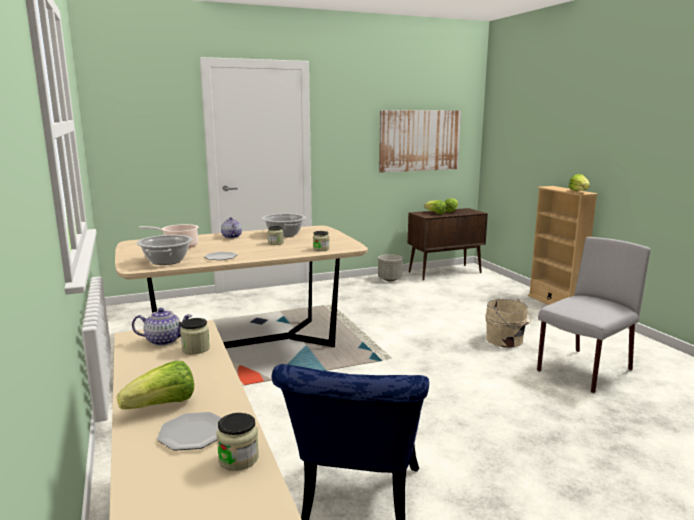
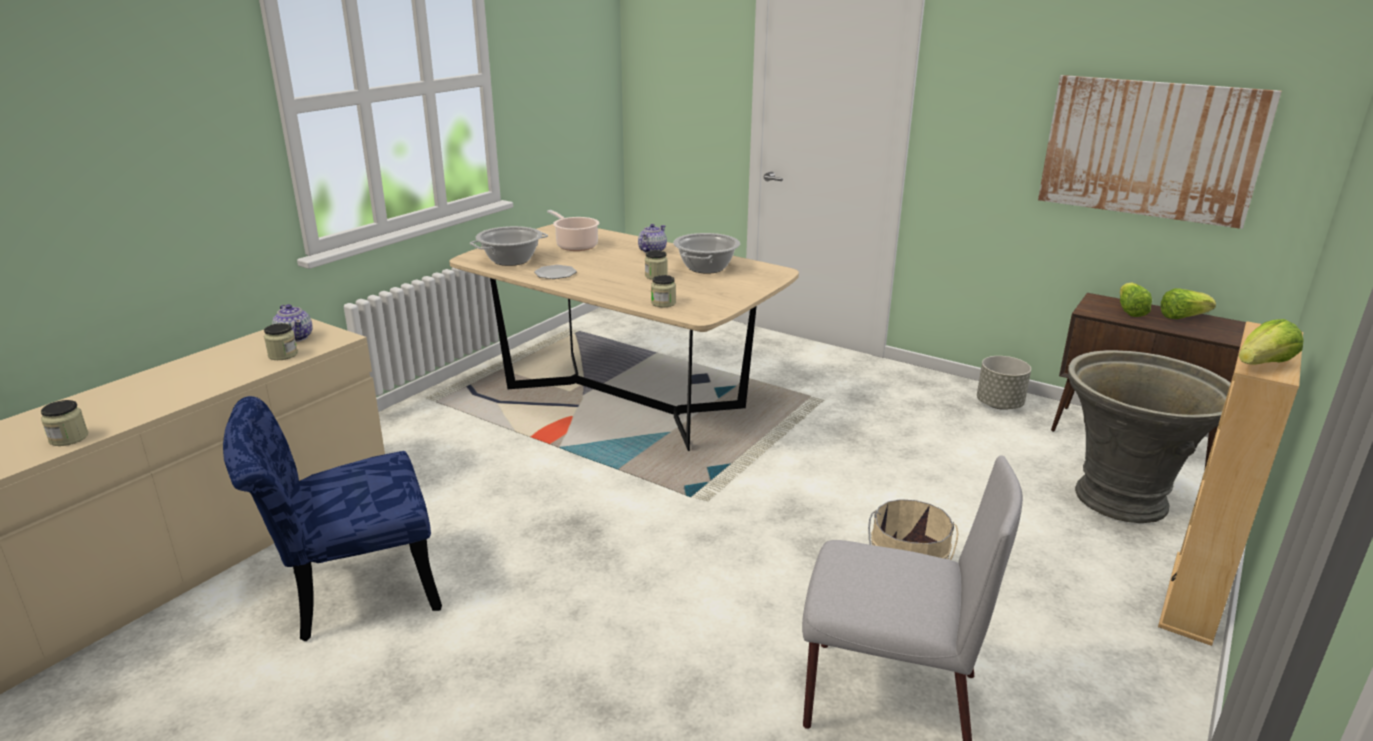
camera: 55 degrees right, 10 degrees up
(162, 406) = (155, 383): lettuce -> none
(193, 433) = (109, 409): plate -> none
(484, 289) = (1122, 499): none -> grey planter

